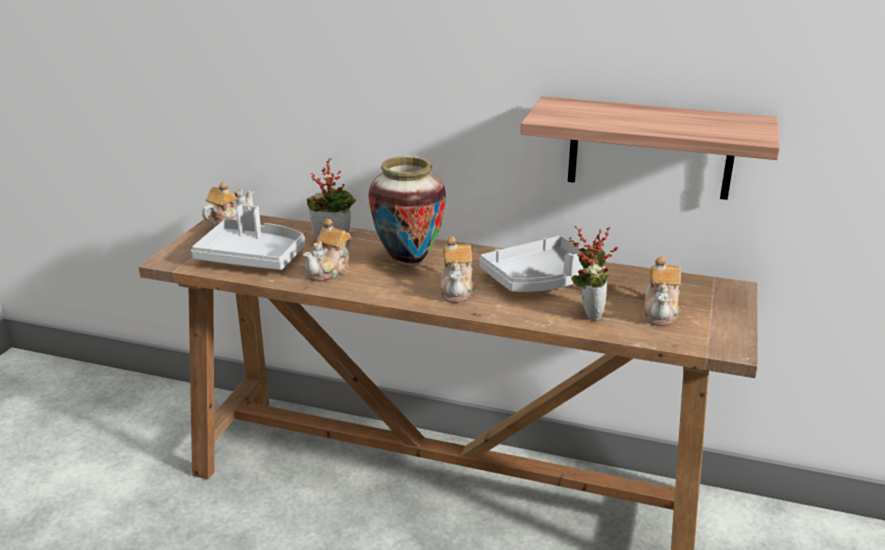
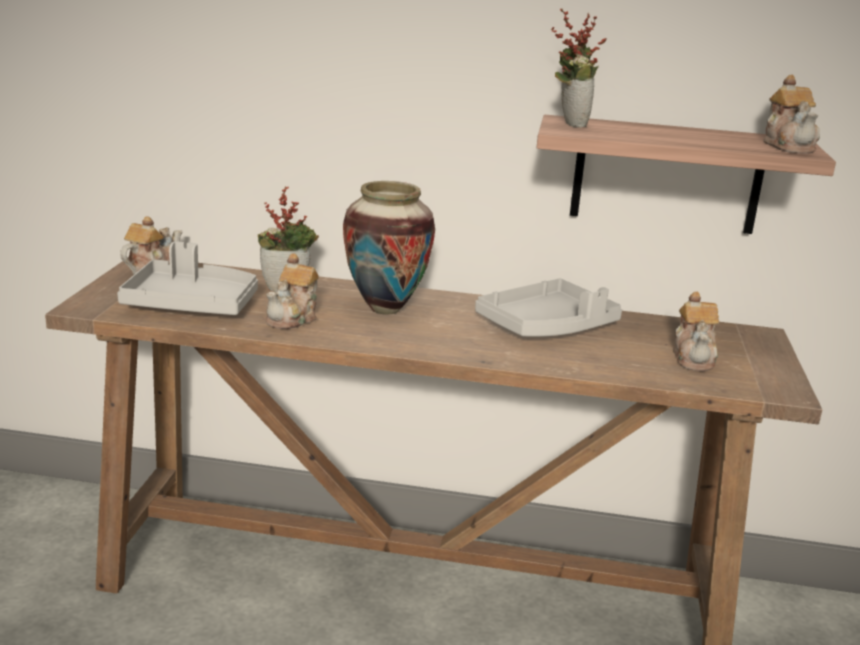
camera: 10 degrees left, 5 degrees down
(457, 290) = (453, 337): teapot -> teapot (789, 146)
(587, 312) = (613, 358): potted plant -> potted plant (569, 124)

